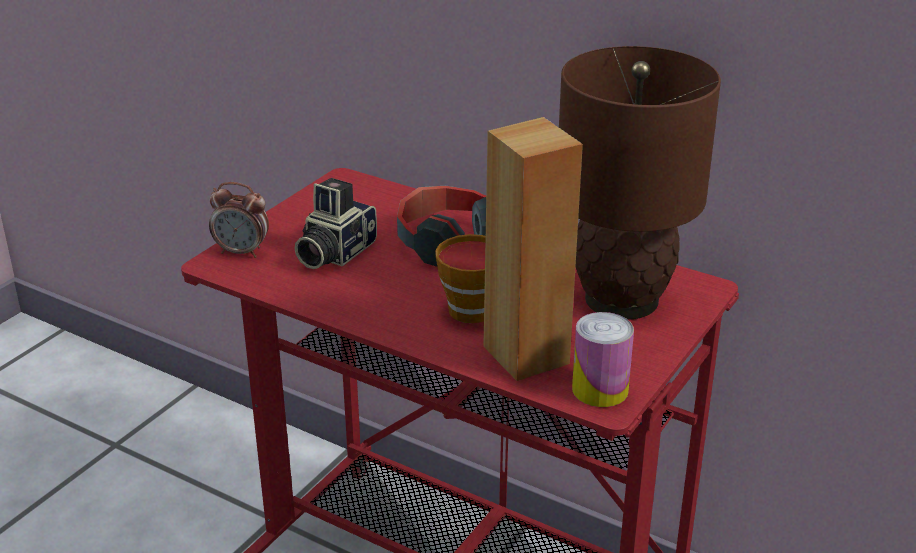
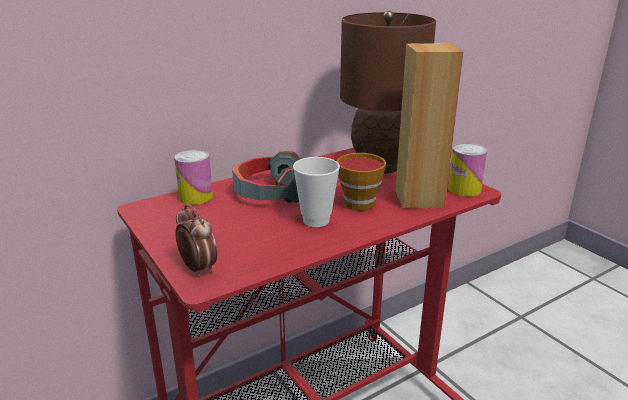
camera: 65 degrees left, 5 degrees down
(242, 252) = (198, 268): alarm clock -> alarm clock turned 75 degrees counterclockwise
(333, 253) = (242, 232): camera -> none
(396, 200) = (196, 197): none -> can
(396, 291) = (316, 220): none -> cup

